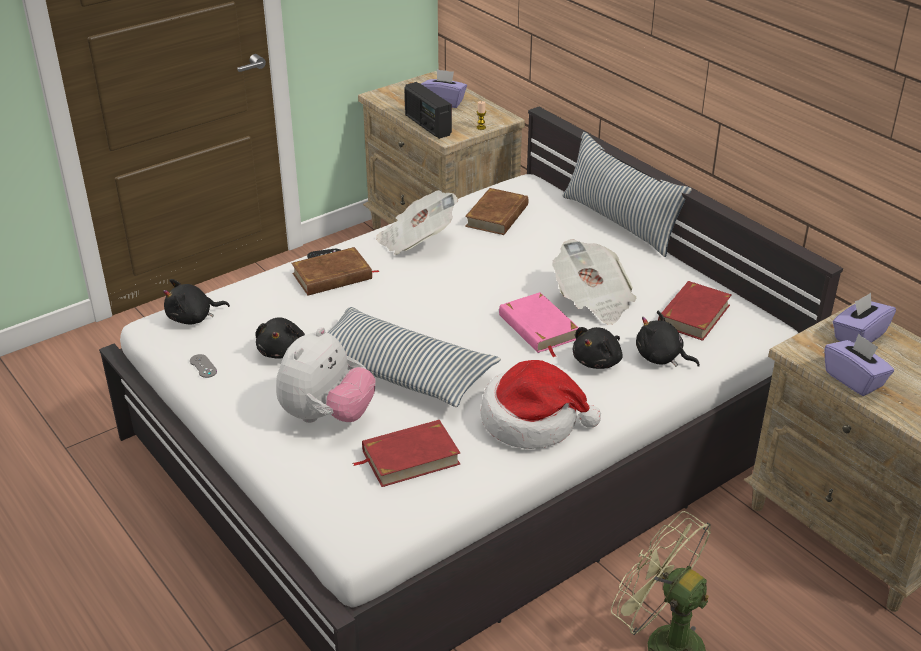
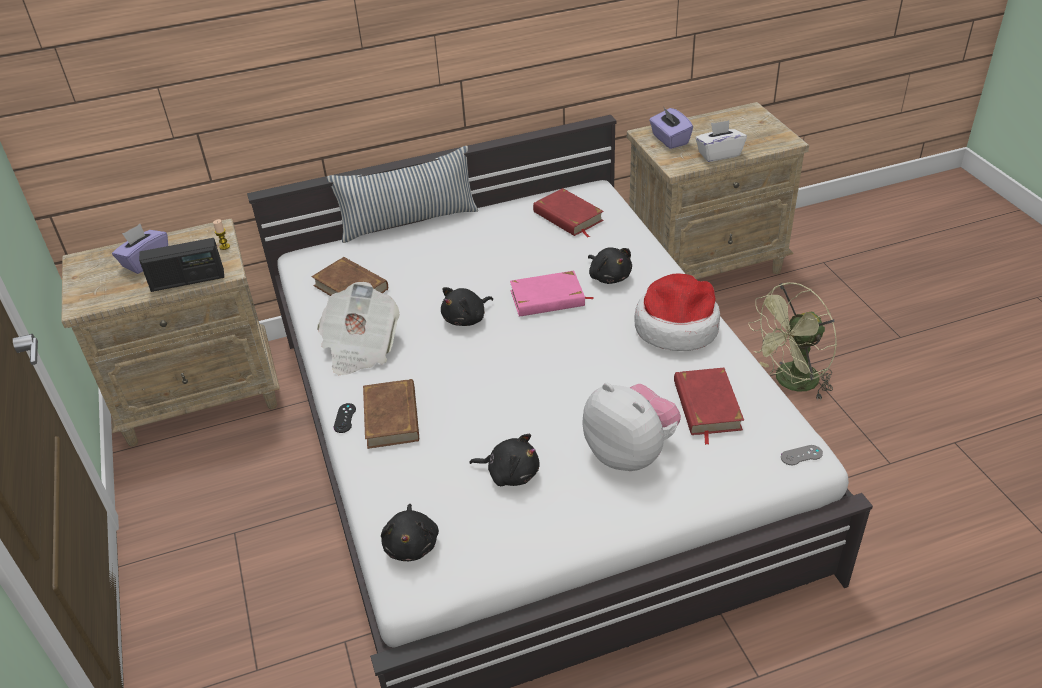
camera: 70 degrees left, 5 degrees up
(203, 366) = (511, 542): grey game controller -> grey game controller (801, 455)
(401, 371) = (578, 392): pillow -> none
(593, 301) = (522, 261): newspaper -> none
(661, 358) = (617, 244): black plush toy -> black plush toy (466, 318)
(854, 379) = (718, 154): purple tissue box -> white tissue box

